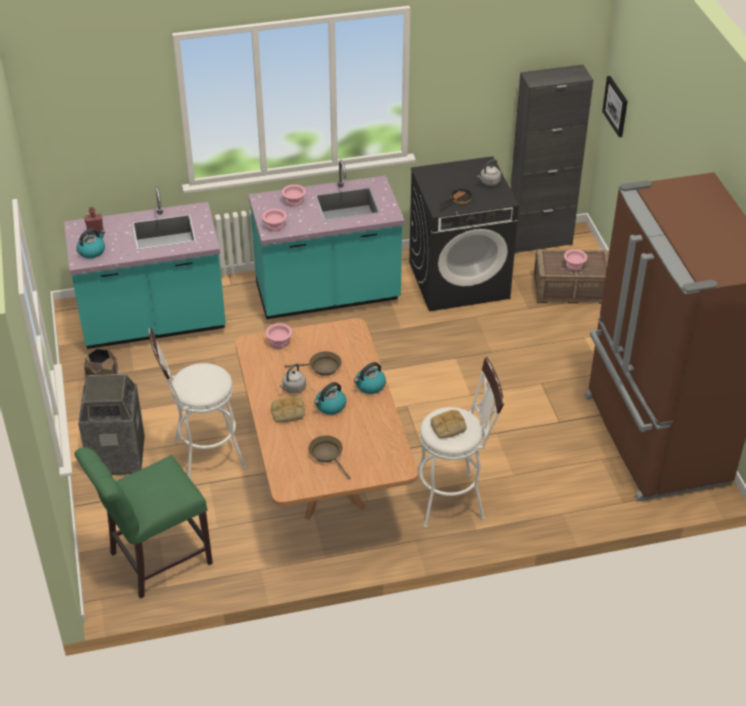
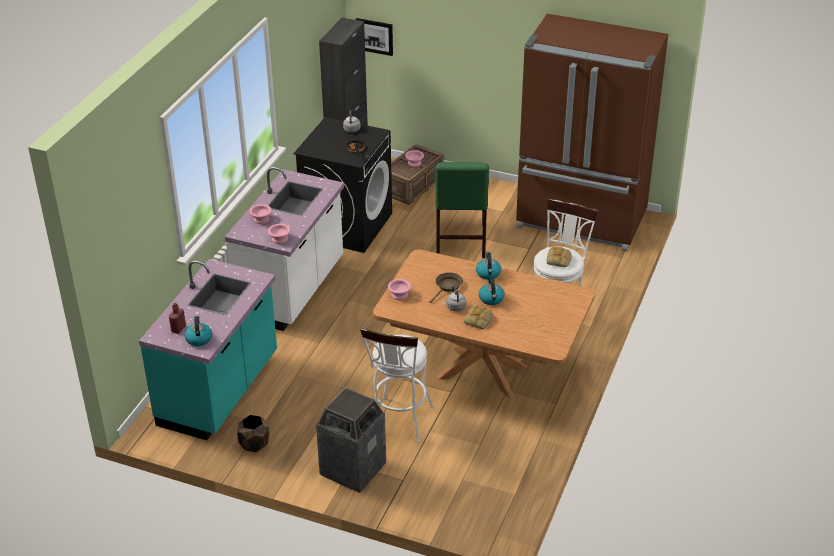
camera: 55 degrees left, 5 degrees down
(155, 560) = (483, 490): green chair -> green chair (460, 243)
(327, 455) = (538, 319): brown frying pan -> none
(328, 295) = (292, 290): turquoise counter -> white counter

